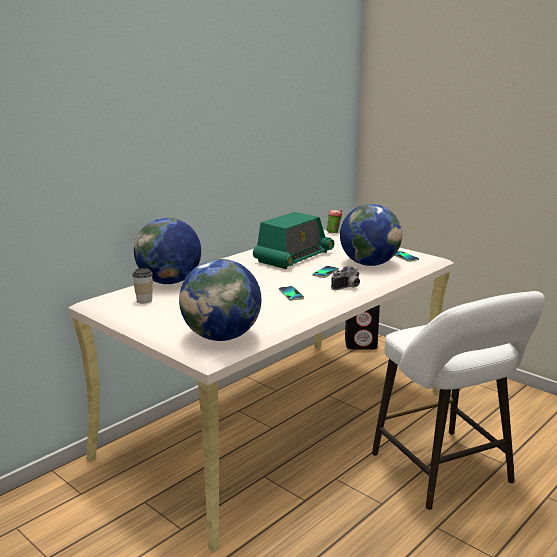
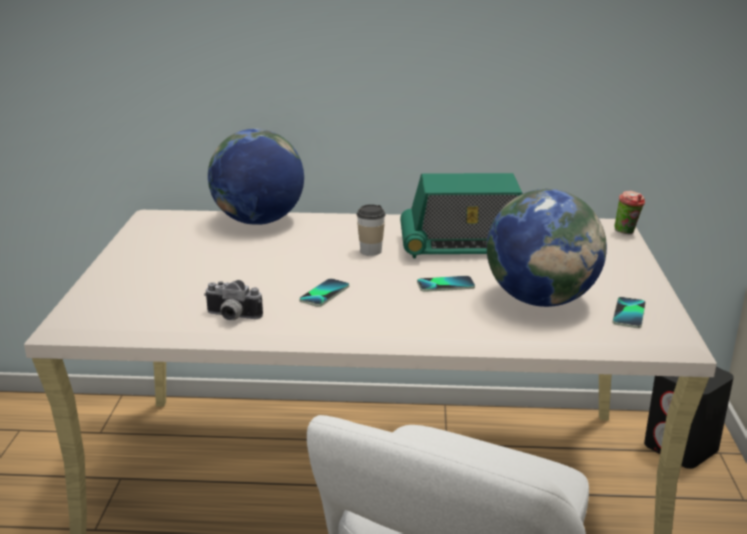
camera: 50 degrees right, 5 degrees up
(144, 300) = (184, 232): cup -> cup (371, 251)
(221, 337) = (124, 308): globe -> none
(348, 287) = (412, 319): camera -> camera (231, 317)

